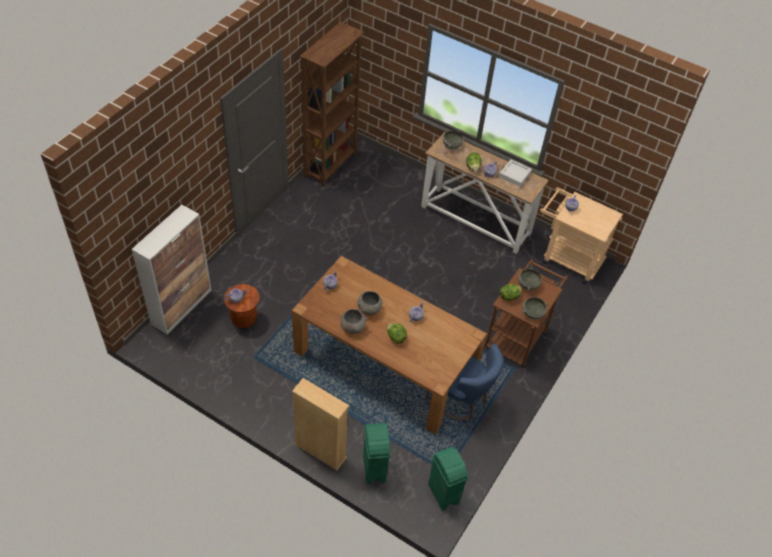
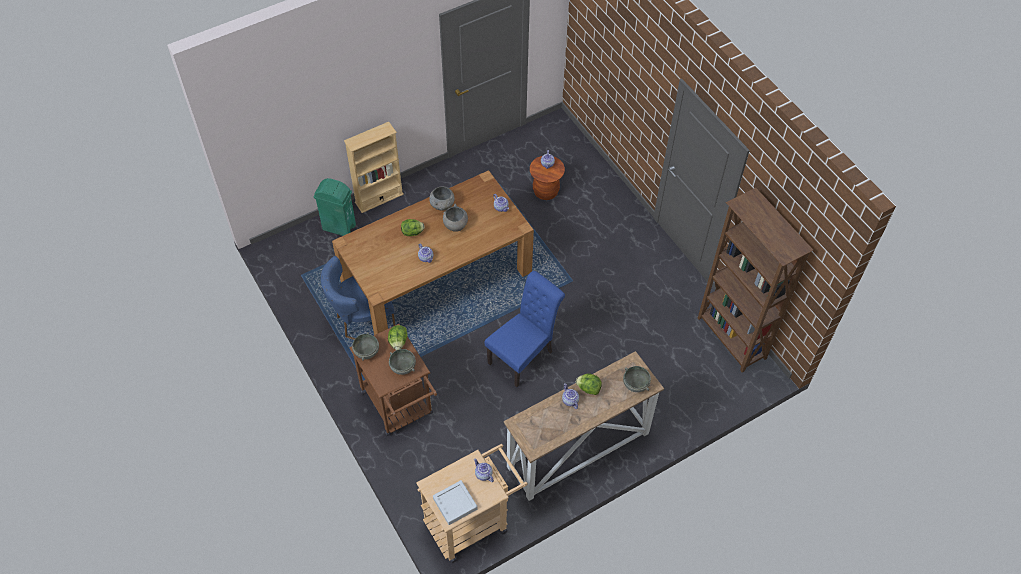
camera: 120 degrees right, 5 degrees up
(182, 307) = (583, 153): cabinet -> none
(421, 275) = (523, 355): none -> blue chair
(443, 494) = (285, 264): green trash can -> none
(515, 175) = (555, 427): grey tray -> grey tray (455, 504)

